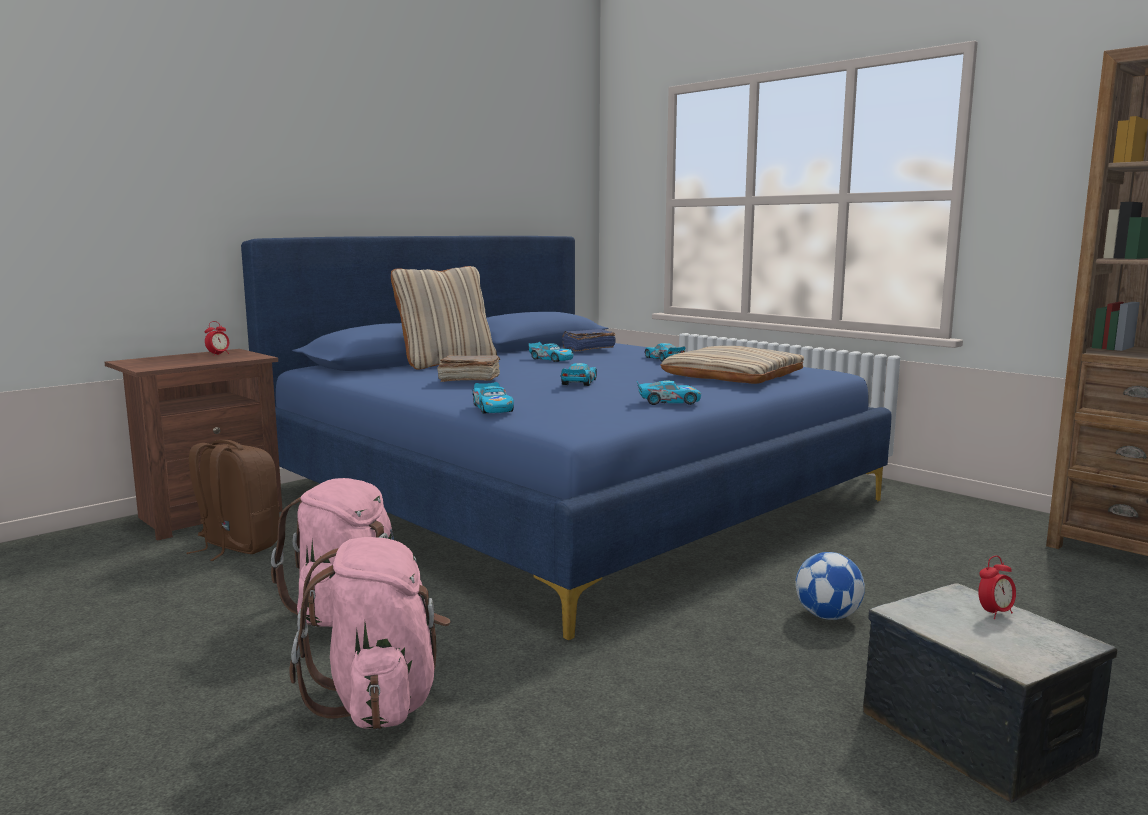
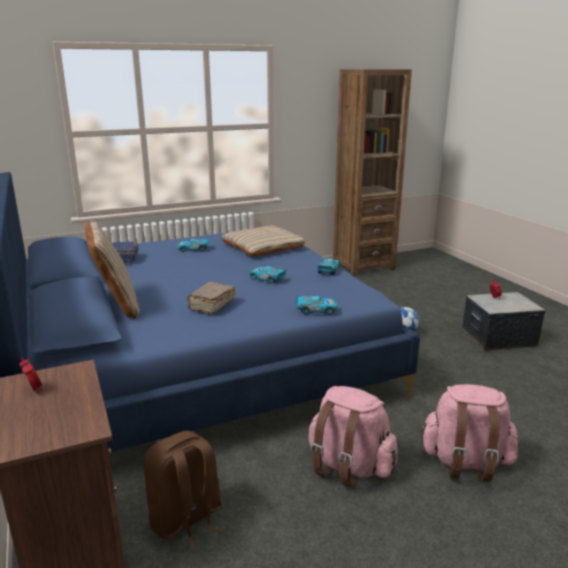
camera: 70 degrees left, 10 degrees up
(551, 359) = (147, 274): toy car -> none

